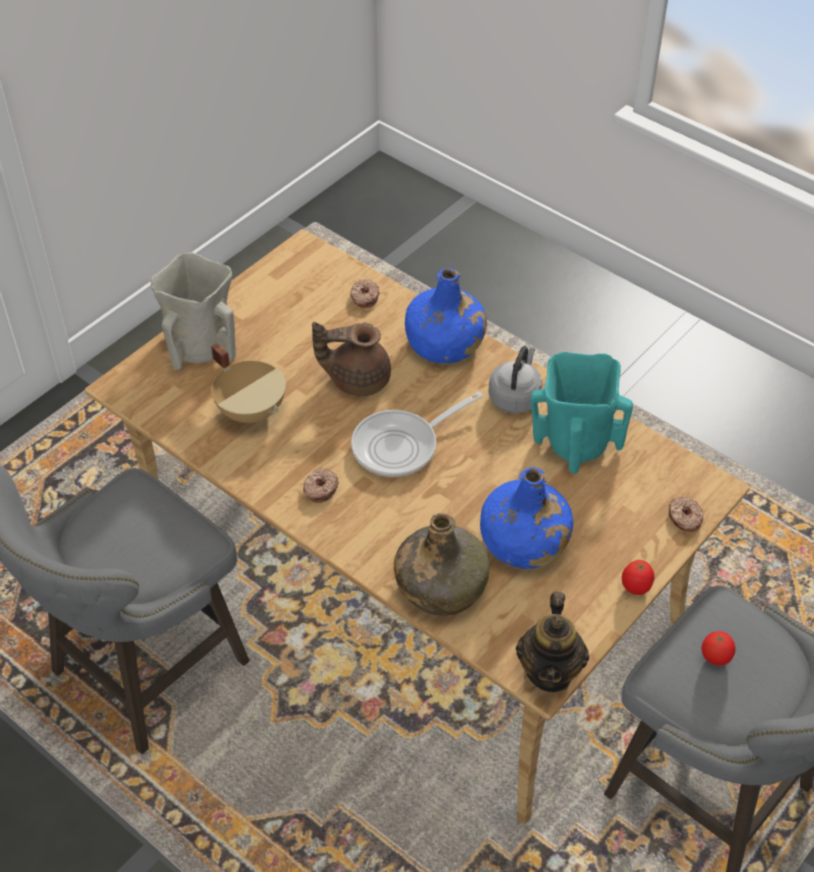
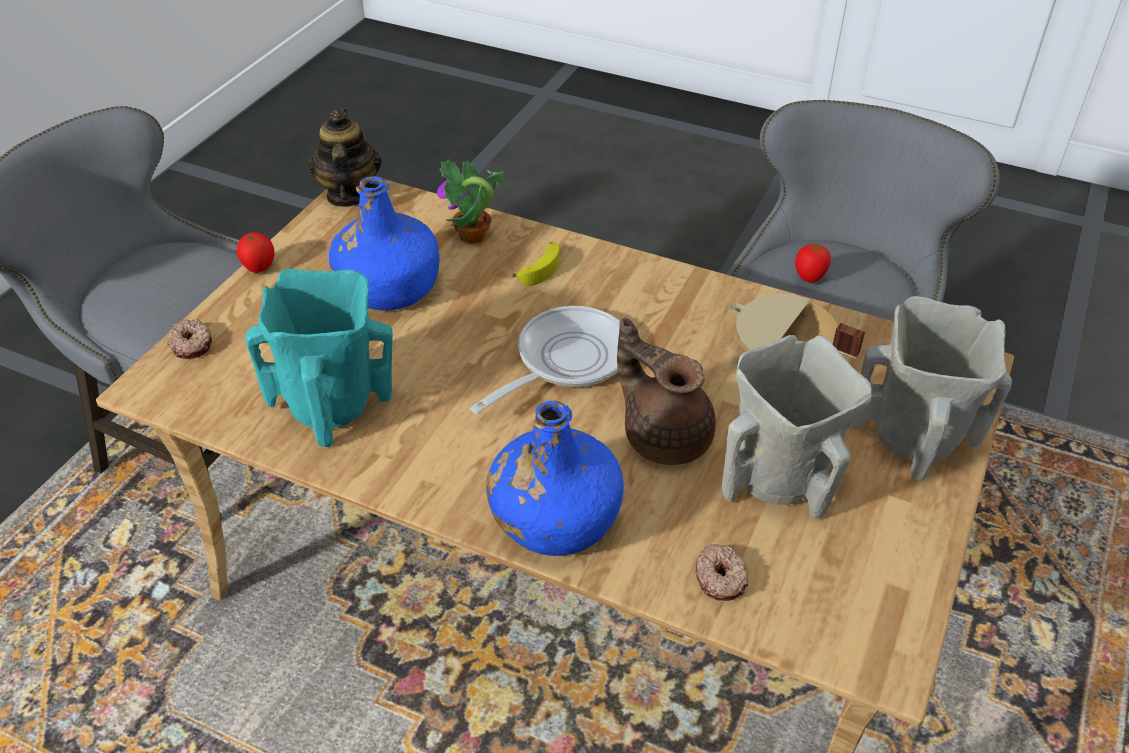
camera: 165 degrees right, 5 degrees down
(301, 339) = (779, 480): none -> beige vase
(320, 489) = (643, 297): donut -> none
(357, 379) = (664, 435): brown teapot -> brown teapot turned 120 degrees counterclockwise
(392, 536) = (540, 268): none -> banana
(441, 587) = (472, 236): green bottle -> potted plant
(515, 397) = (426, 455): grey kettle -> none
(715, 658) = (180, 279): tomato -> tomato (809, 278)

